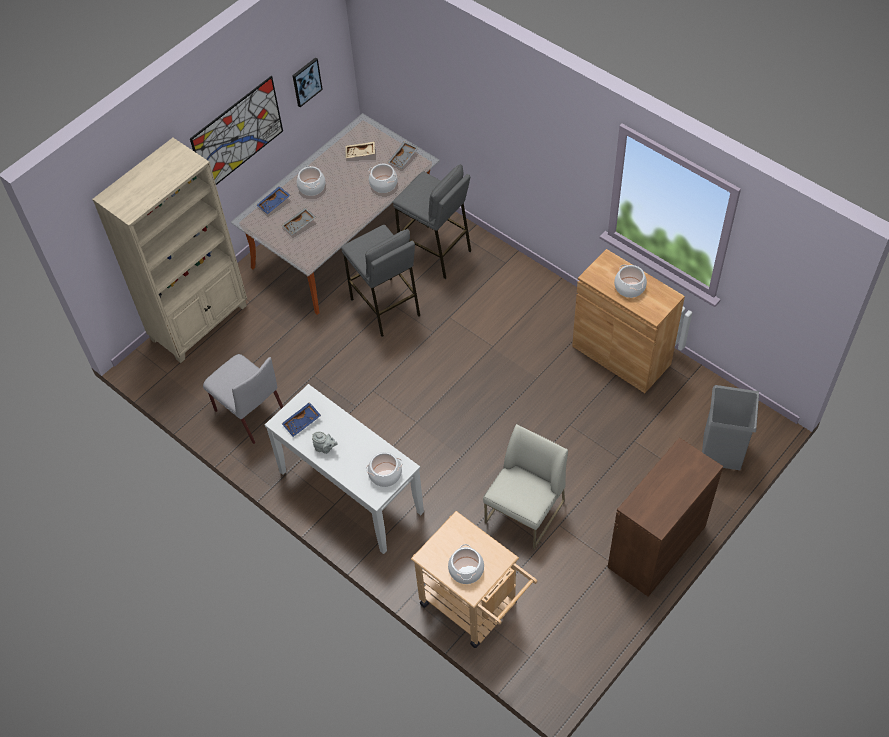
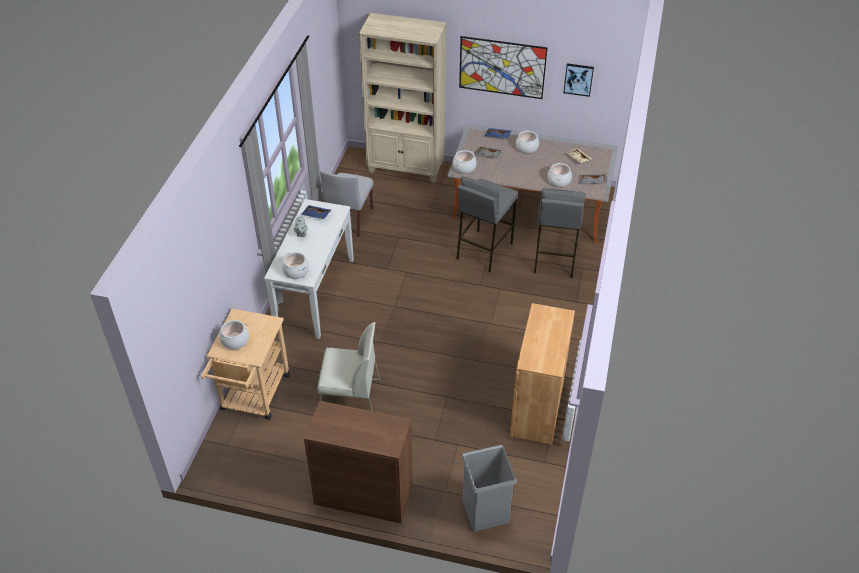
camera: 60 degrees right, 10 degrees down
(629, 287) = (544, 337): cooking pot -> cooking pot (464, 167)

